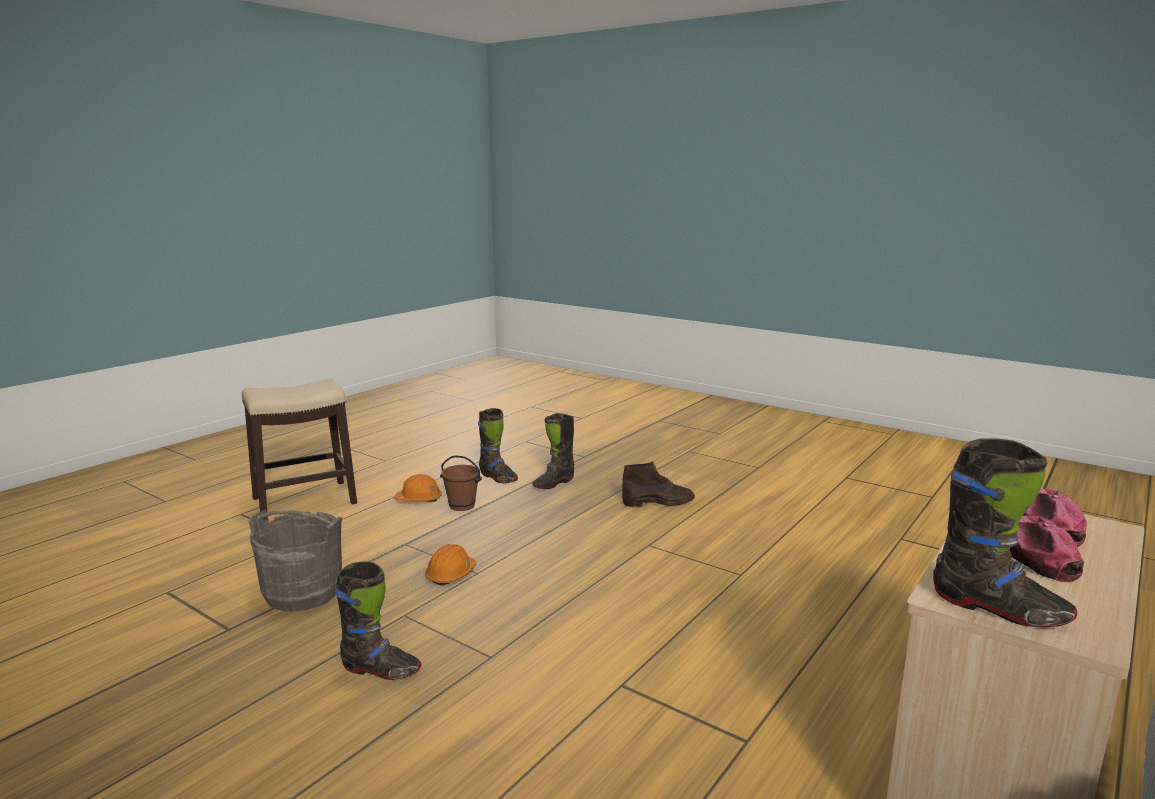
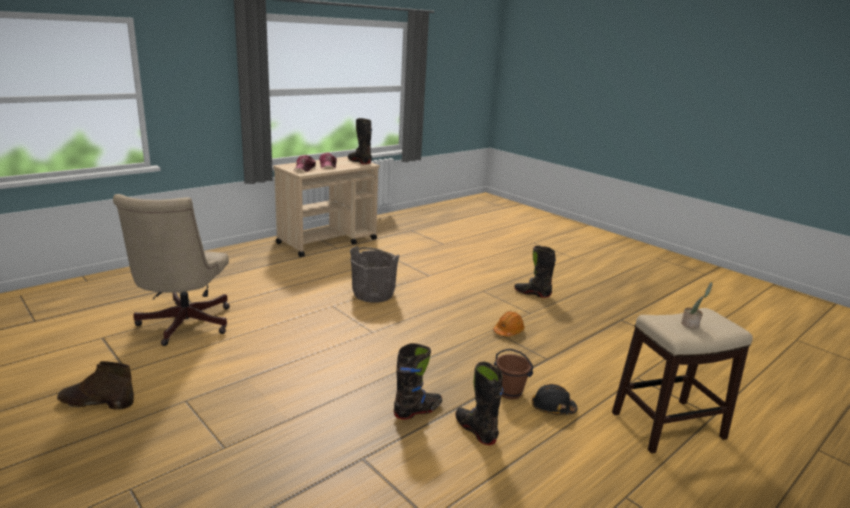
camera: 170 degrees left, 5 degrees up
(296, 389) = (691, 324): none -> potted plant
(302, 593) = (596, 333): grey bucket -> grey bucket (373, 294)
(419, 499) = (552, 408): orange hard hat -> black hard hat
(659, 502) = (333, 368): brown boot -> brown boot (96, 402)
(881, 518) = (182, 326): none -> beige office chair

